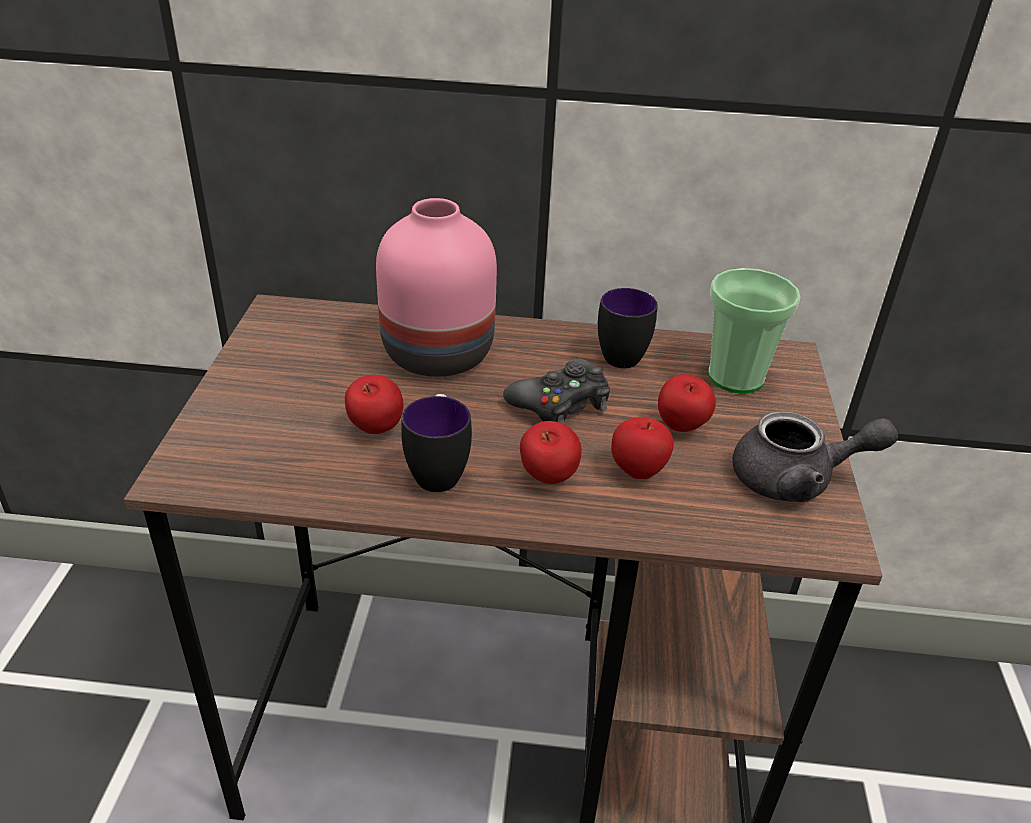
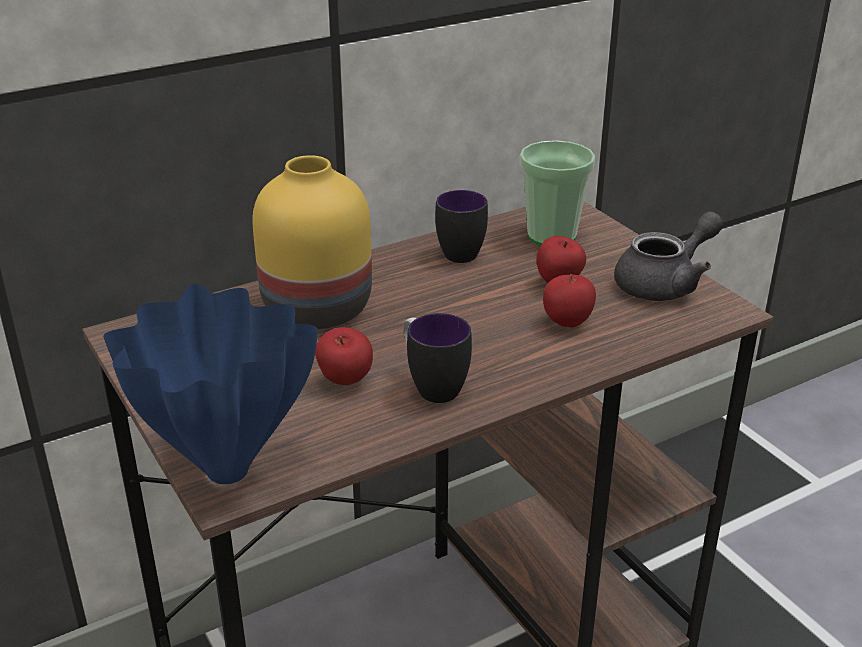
camera: 35 degrees left, 5 degrees down
(195, 458) = (223, 471): none -> blue vase
(437, 352) = (315, 307): pink vase -> yellow vase
(547, 479) = (515, 355): apple -> none
(560, 404) = (458, 303): black game controller -> none

